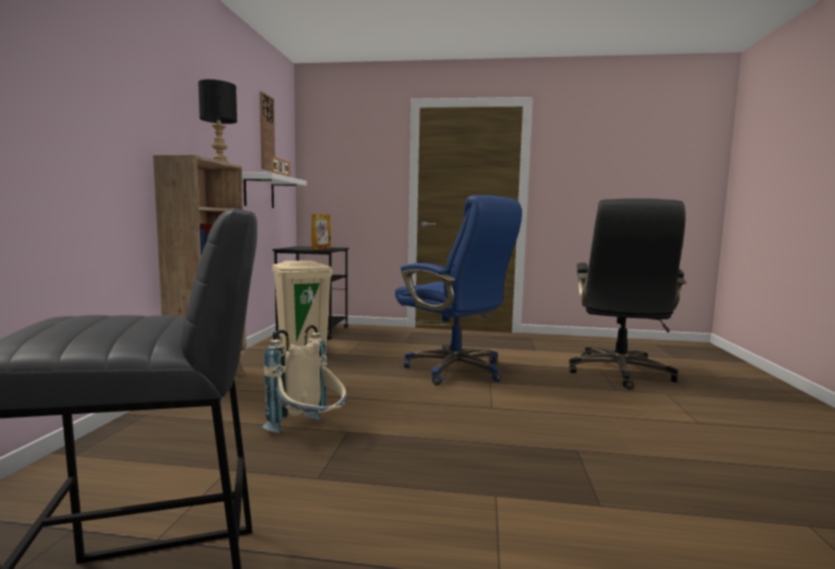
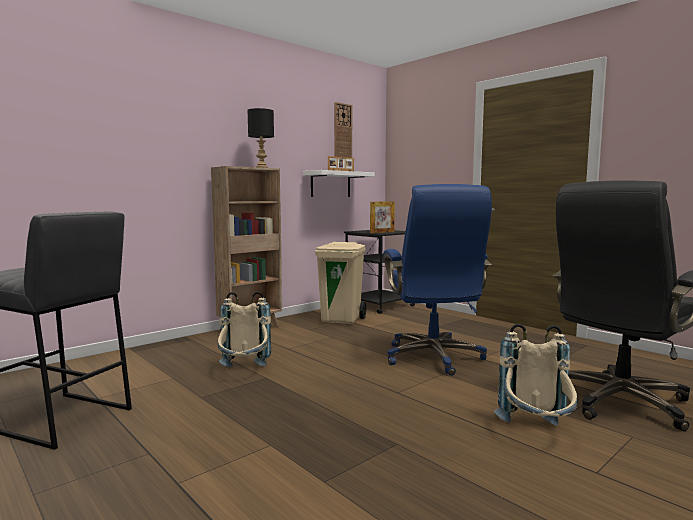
camera: 40 degrees right, 0 degrees up
(627, 408) = (536, 433): none -> beige backpack

